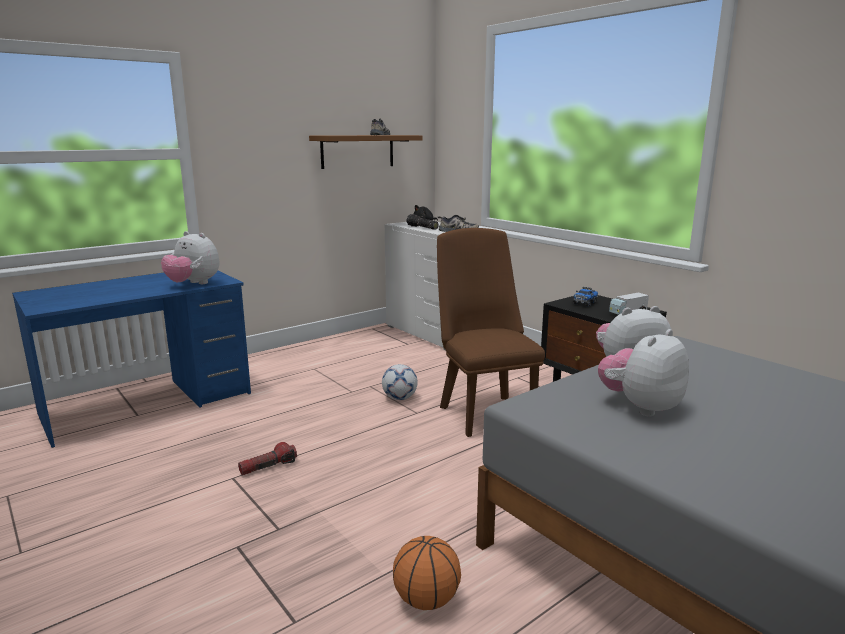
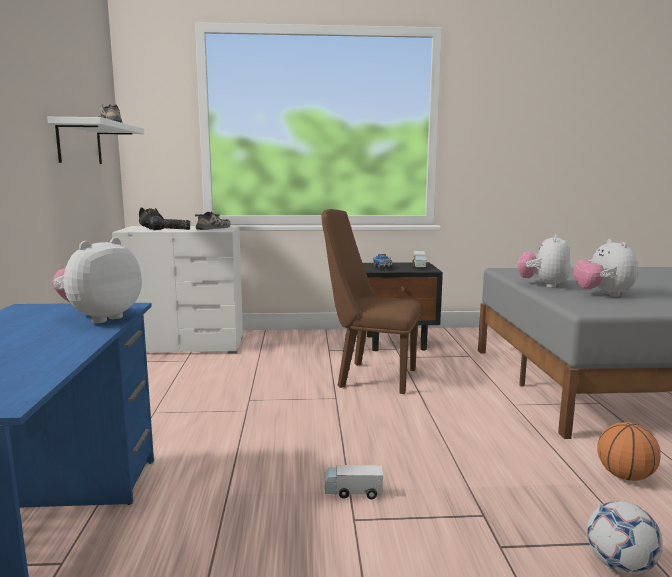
camera: 55 degrees left, 5 degrees down
(193, 284) = (100, 318): plush toy -> plush toy turned 150 degrees clockwise
(268, 466) = (353, 492): flashlight -> toy truck
(357, 151) = (79, 143): brown shelf -> white shelf
(399, 398) = (296, 396): football -> football (620, 565)

